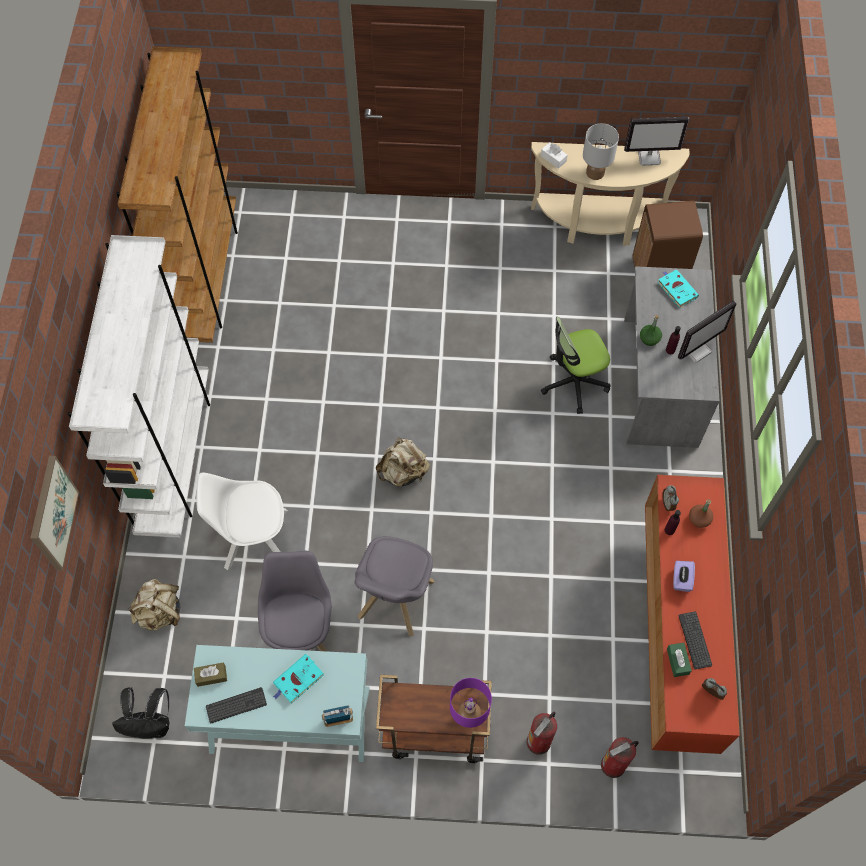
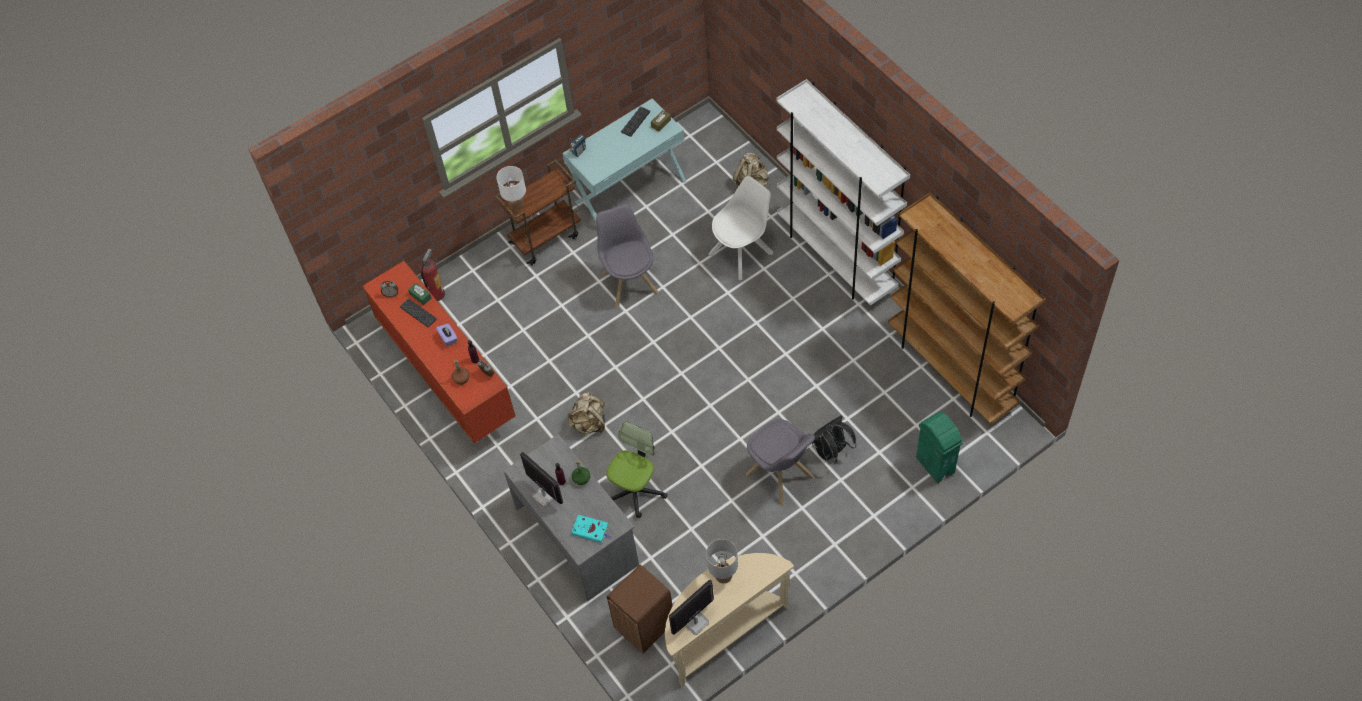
camera: 145 degrees right, 5 degrees down
(52, 513) = (780, 63): picture -> none
(152, 725) = (698, 140): black backpack -> black backpack (831, 452)
(297, 680) = (616, 151): turquoise book -> none
(302, 632) = (664, 231): grey chair -> grey chair (780, 476)
(307, 219) = (935, 464): none -> green trash can
(403, 472) = (692, 351): beige backpack -> beige backpack (589, 423)
(468, 716) = (516, 204): purple table lamp -> white table lamp
(538, 742) = (486, 275): fire extinguisher -> none
(553, 158) = (764, 563): white tissue box -> none
(696, 349) = (544, 495): monitor -> monitor turned 120 degrees clockwise

